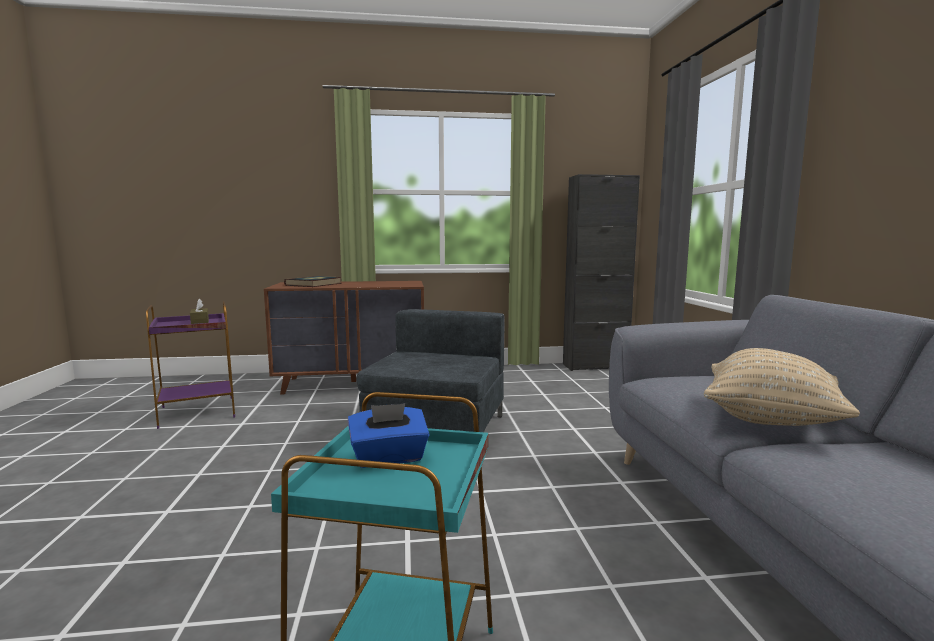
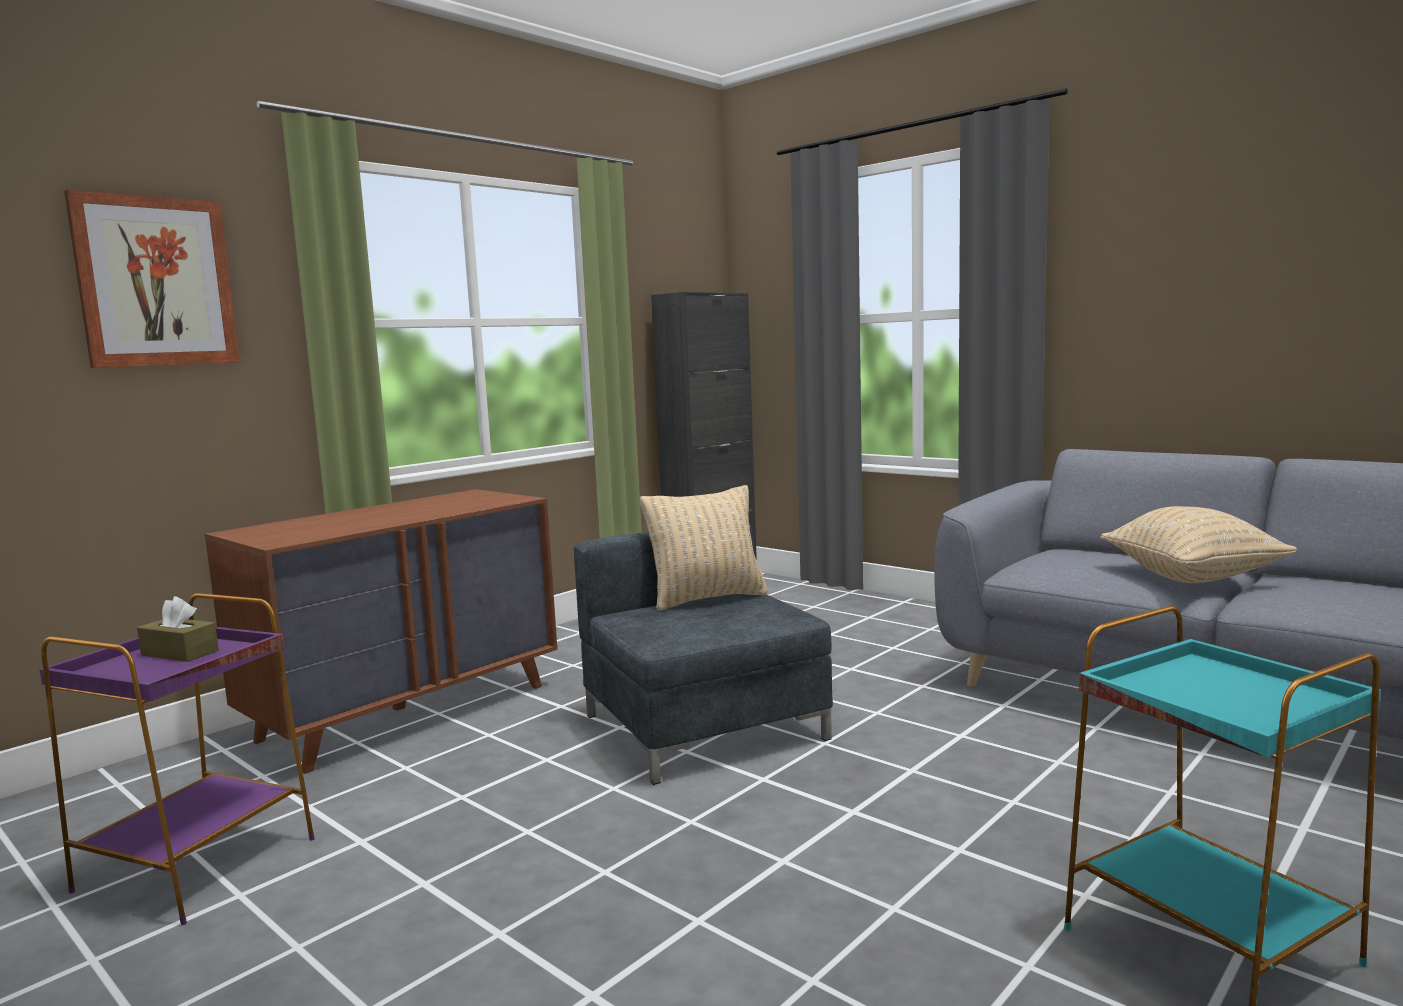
camera: 40 degrees left, 0 degrees up
(280, 171) = (155, 282): none -> picture
(314, 284) = (320, 525): book -> none
(389, 458) = (1185, 688): blue tissue box -> none
(458, 355) = (707, 598): none -> beige pillow

